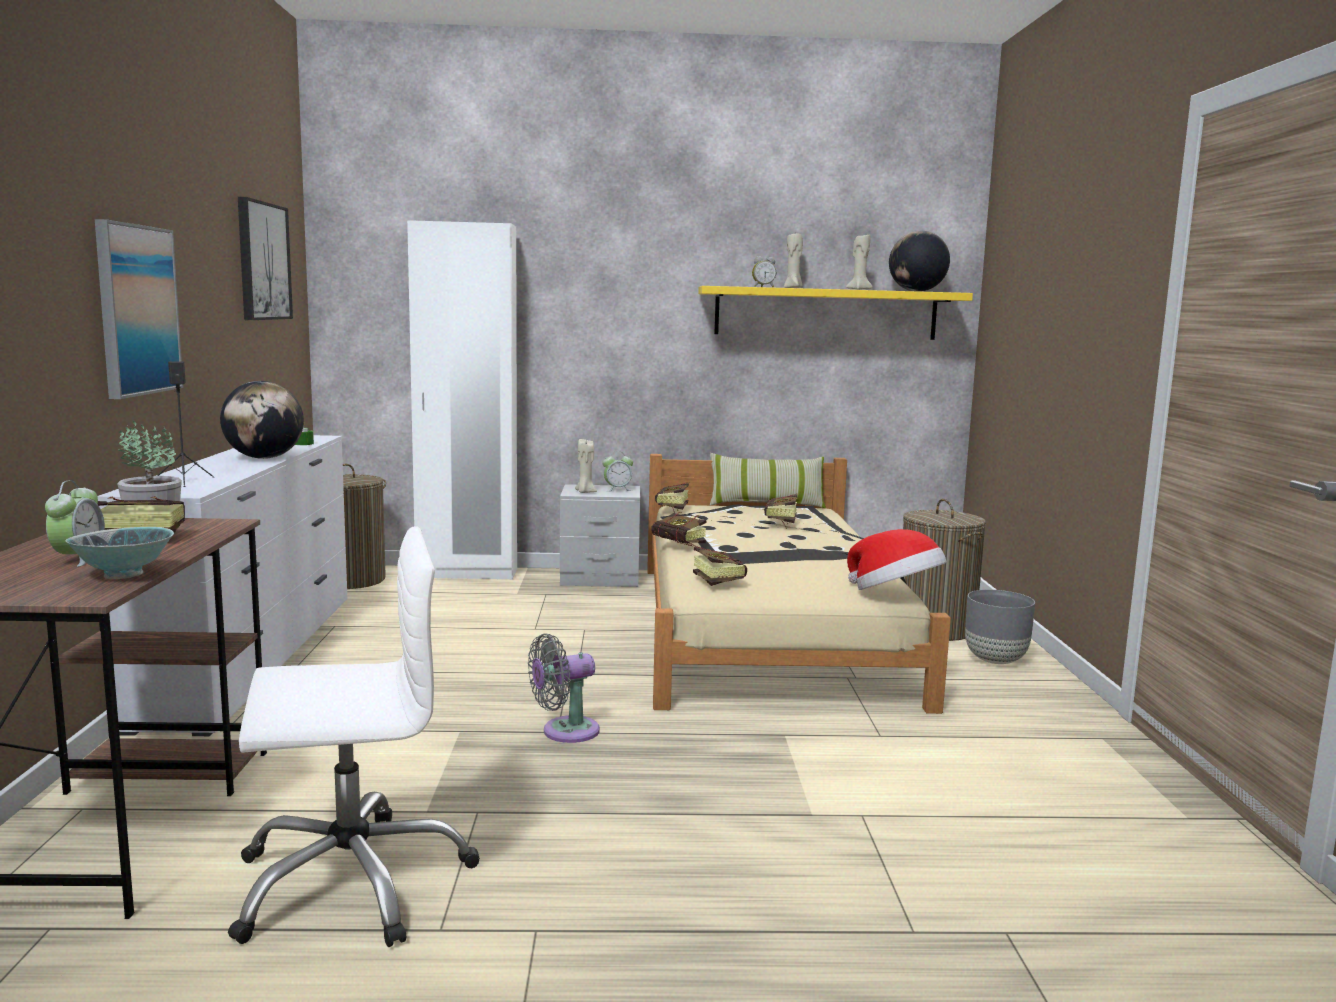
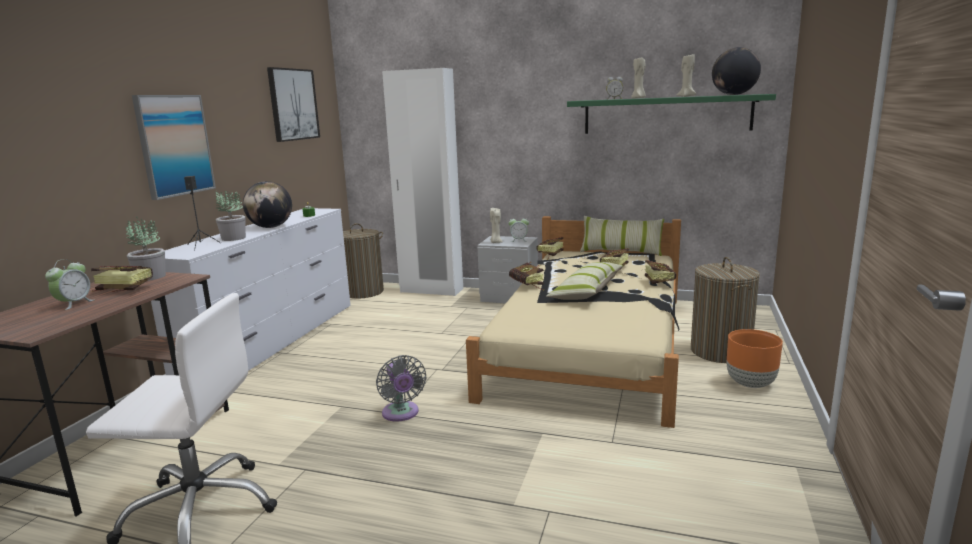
camera: 20 degrees right, 5 degrees up
(124, 575) = (74, 318): bowl -> none
(225, 471) = (233, 238): none -> potted plant
(565, 732) = (401, 414): grey fan -> grey fan turned 105 degrees counterclockwise
(715, 581) = (523, 316): book -> book (658, 281)
(770, 550) = (586, 291): none -> pillow
(825, 313) = (666, 114): yellow shelf -> green shelf
(895, 595) = (644, 336): hat -> none
(995, 660) = (750, 383): grey planter -> orange planter

